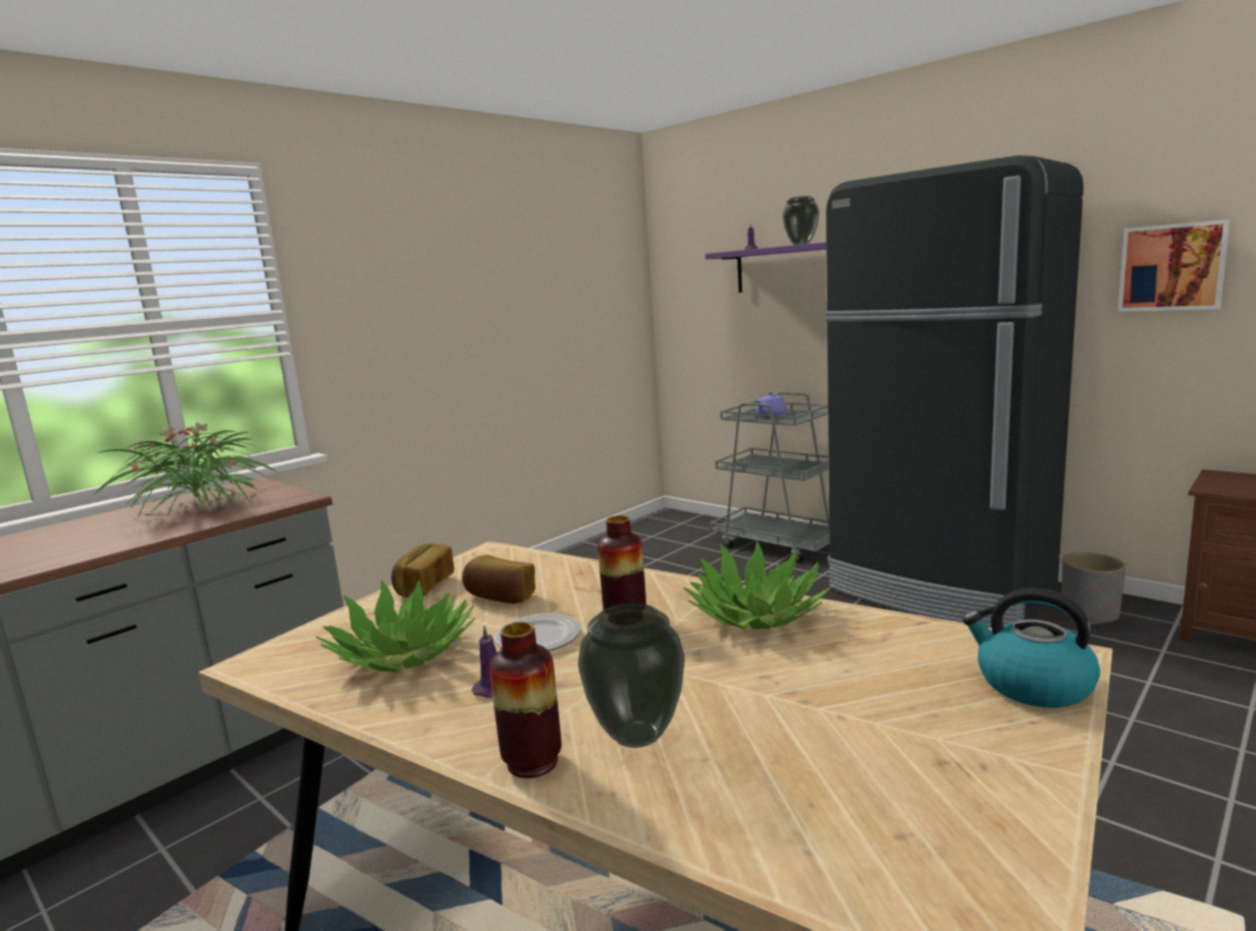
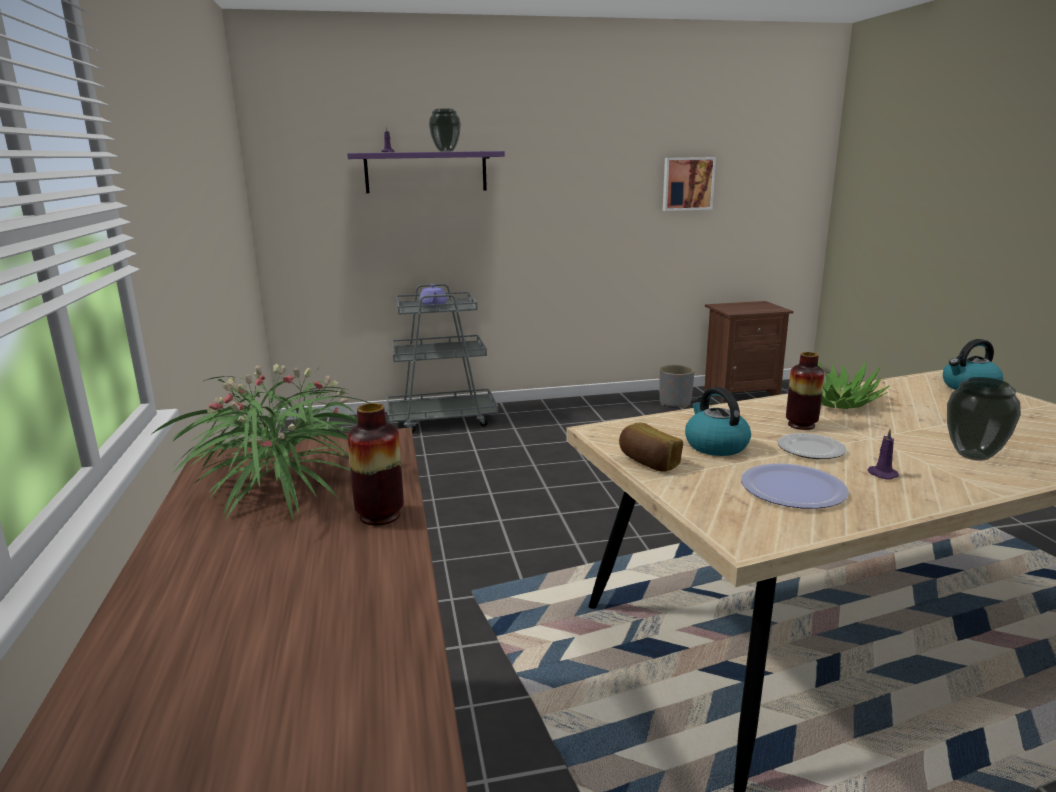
camera: 55 degrees left, 5 degrees up
(404, 654) = (792, 488): potted plant -> plate
(500, 597) = (715, 445): bread -> kettle
(532, 762) = (991, 482): vase -> vase (380, 516)
(940, 588) = (591, 413): black fridge -> none

